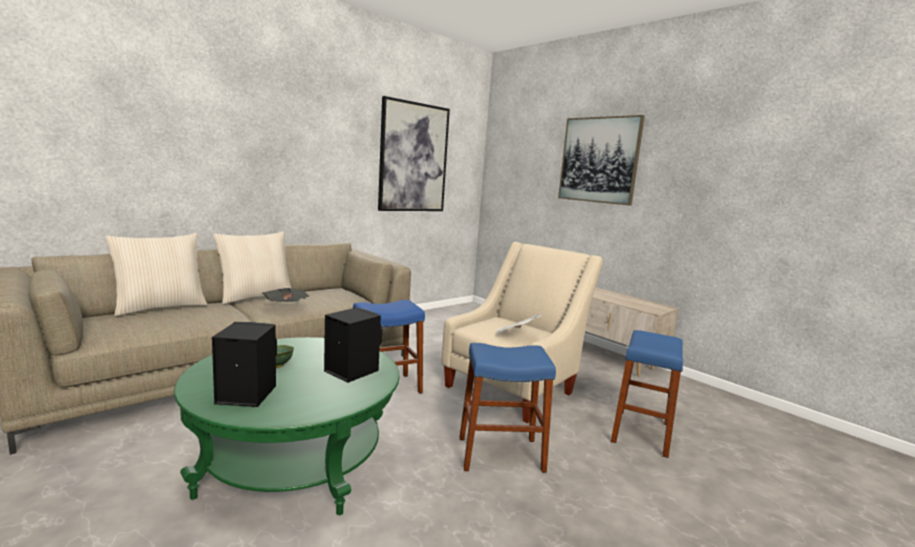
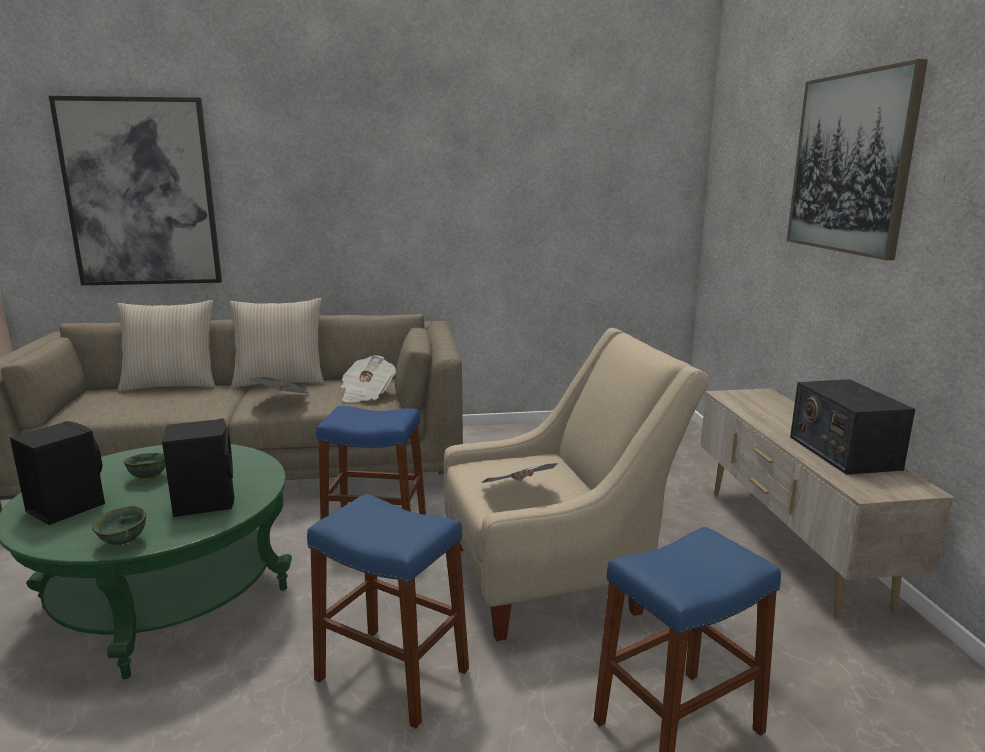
camera: 35 degrees right, 5 degrees up
(339, 298) = (366, 394): none -> newspaper
(343, 403) = (125, 542): none -> green bowl
(413, 158) = (555, 179): picture -> picture (141, 193)
(621, 297) = (843, 452): none -> radio

